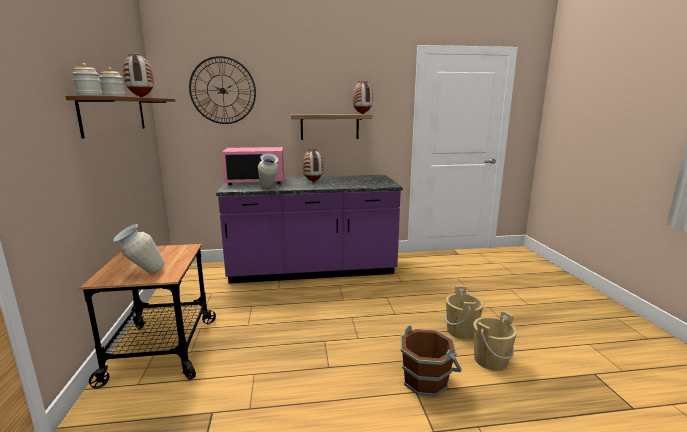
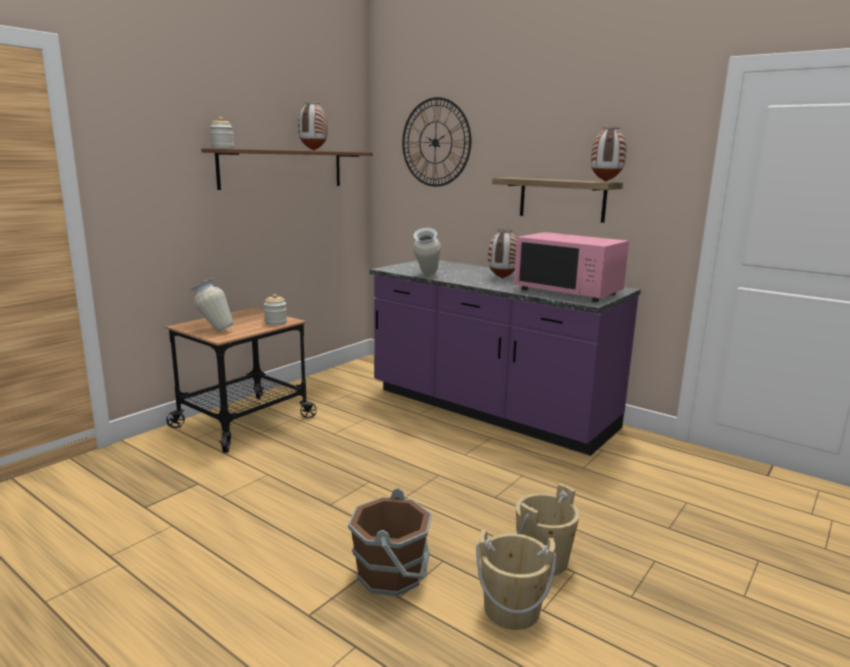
camera: 45 degrees right, 0 degrees up
(114, 96) = (263, 149): jar -> jar (276, 322)
(256, 181) = (441, 266): pink microwave -> pink microwave (568, 291)

